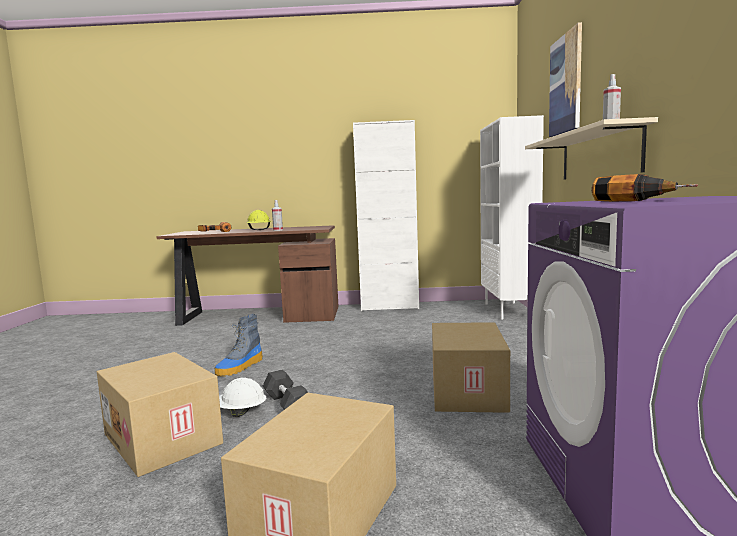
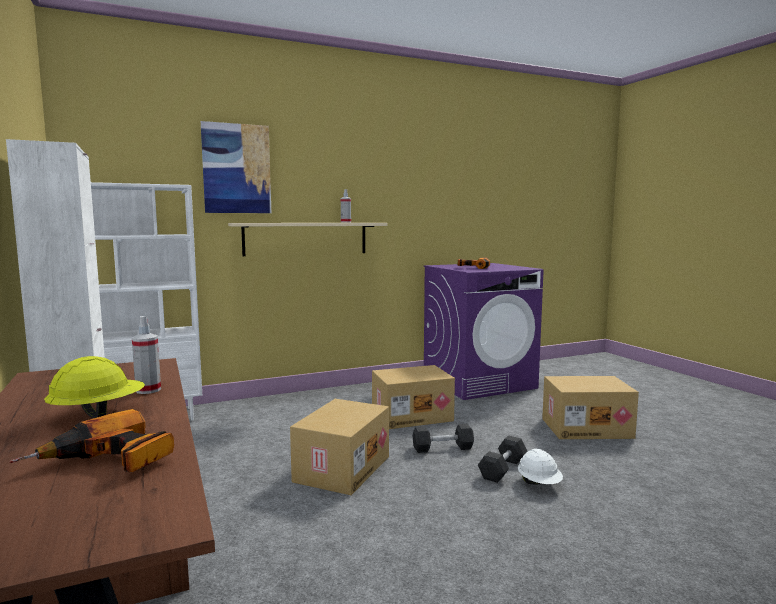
camera: 115 degrees left, 0 degrees up
(164, 438) = (615, 500): cardboard box -> cardboard box (341, 468)
(240, 367) = (449, 532): boot -> none
(362, 389) = (442, 448): none -> grey dumbbell

